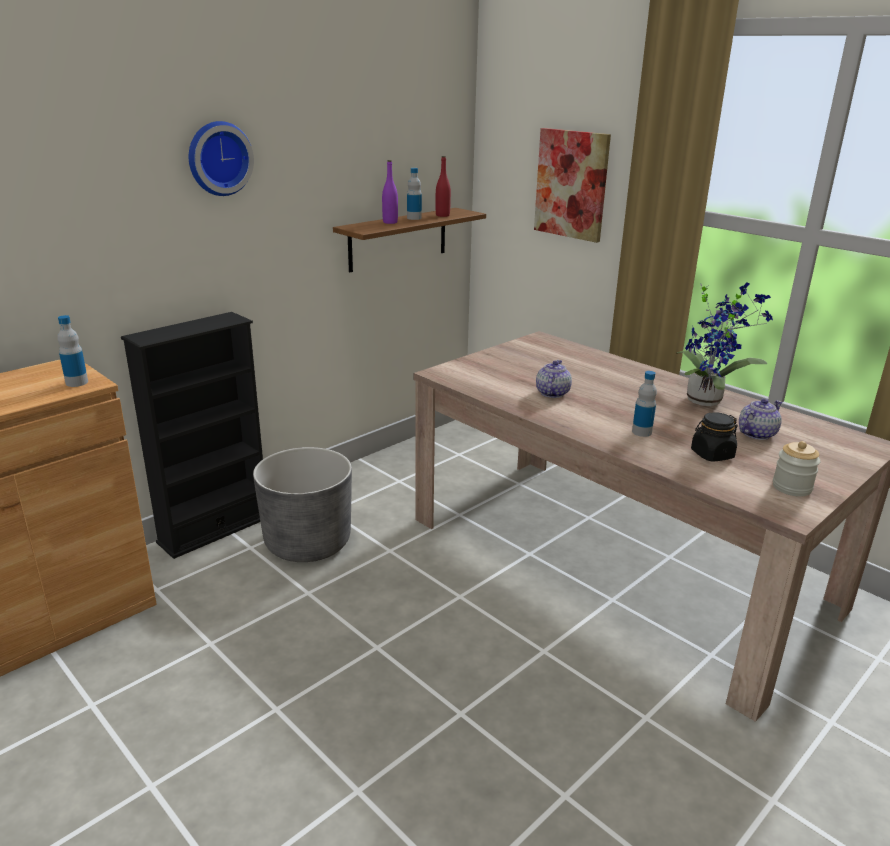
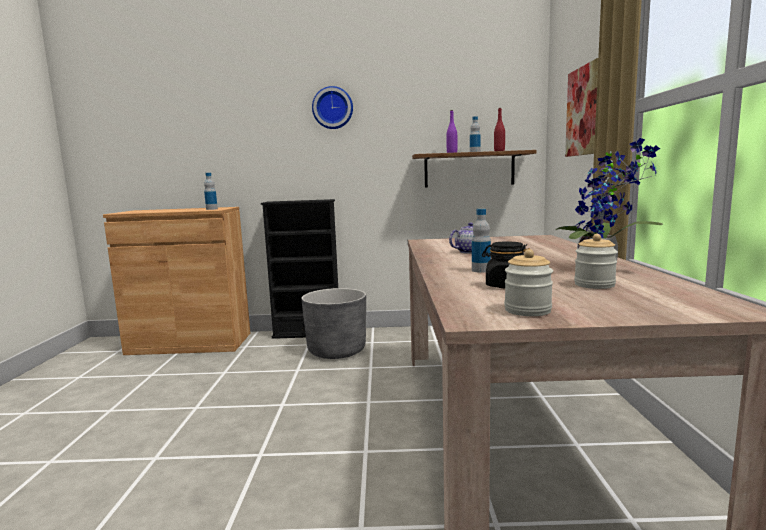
camera: 45 degrees right, 15 degrees down
(756, 433) = (594, 285): teapot -> jar

